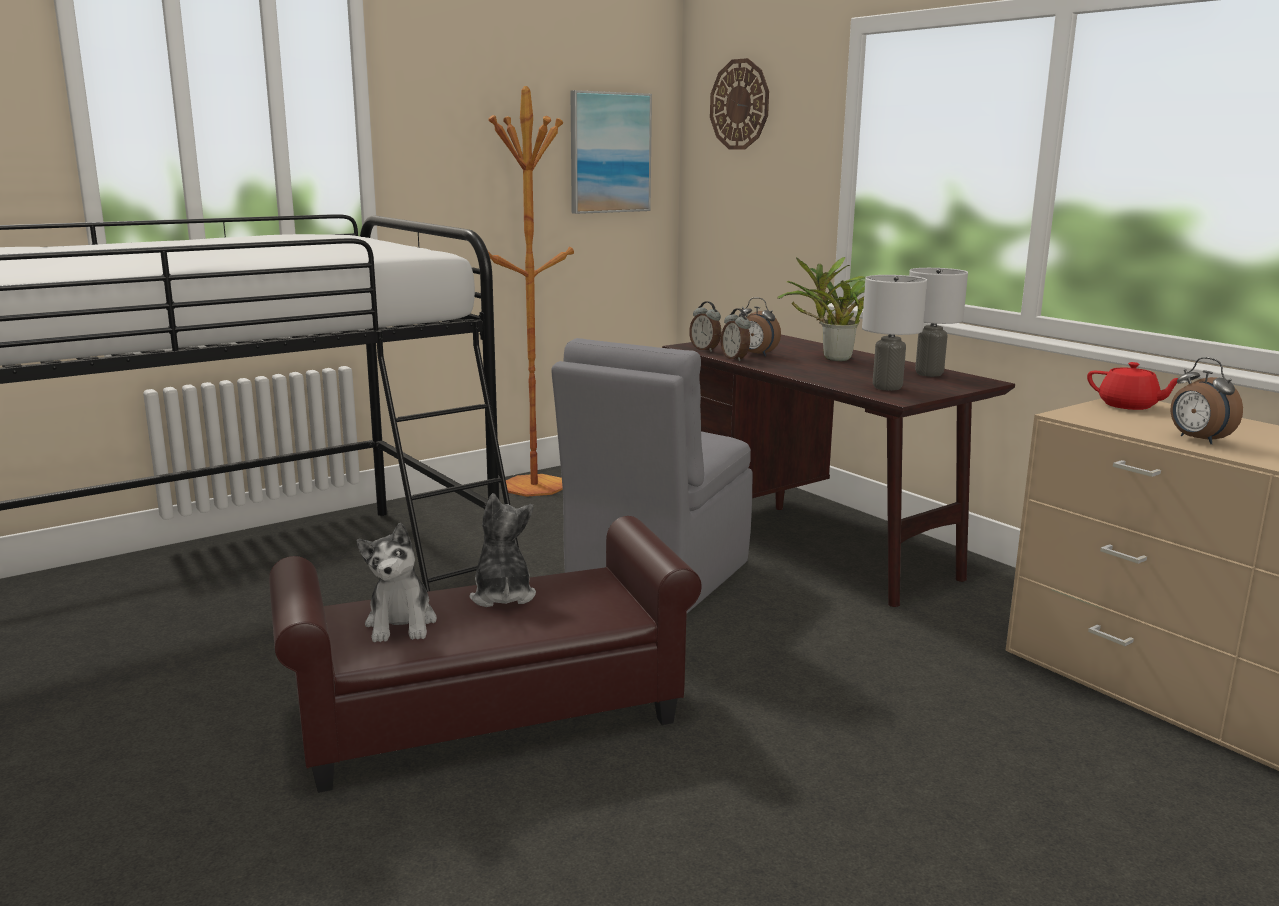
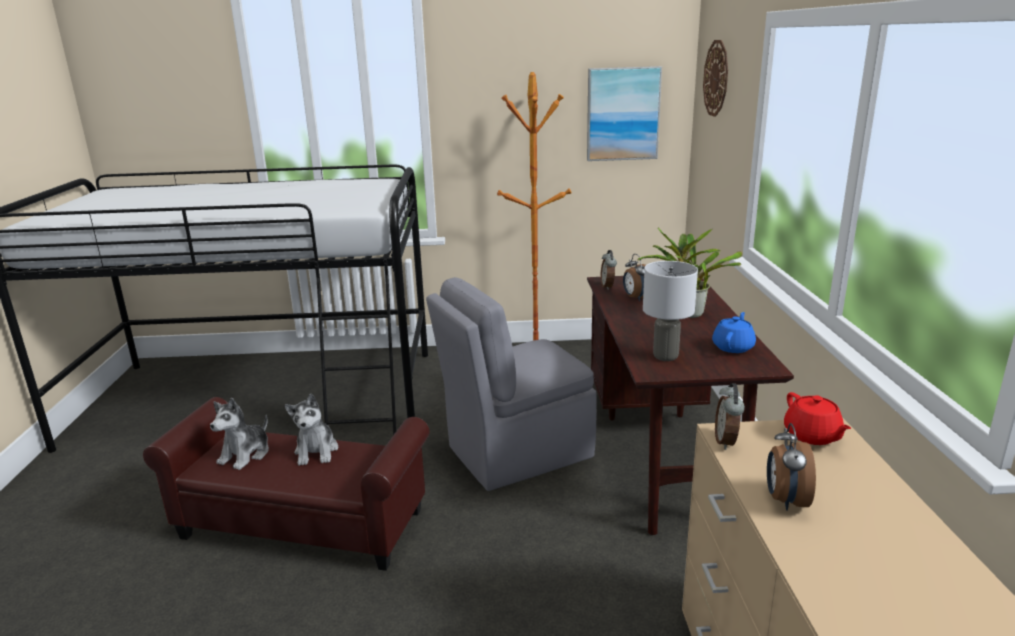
camera: 35 degrees right, 5 degrees up
(502, 595) = (316, 451): plush toy -> plush toy turned 150 degrees clockwise
(735, 359) = (611, 300): alarm clock -> alarm clock (726, 442)
(927, 374) = (733, 347): white table lamp -> blue teapot

